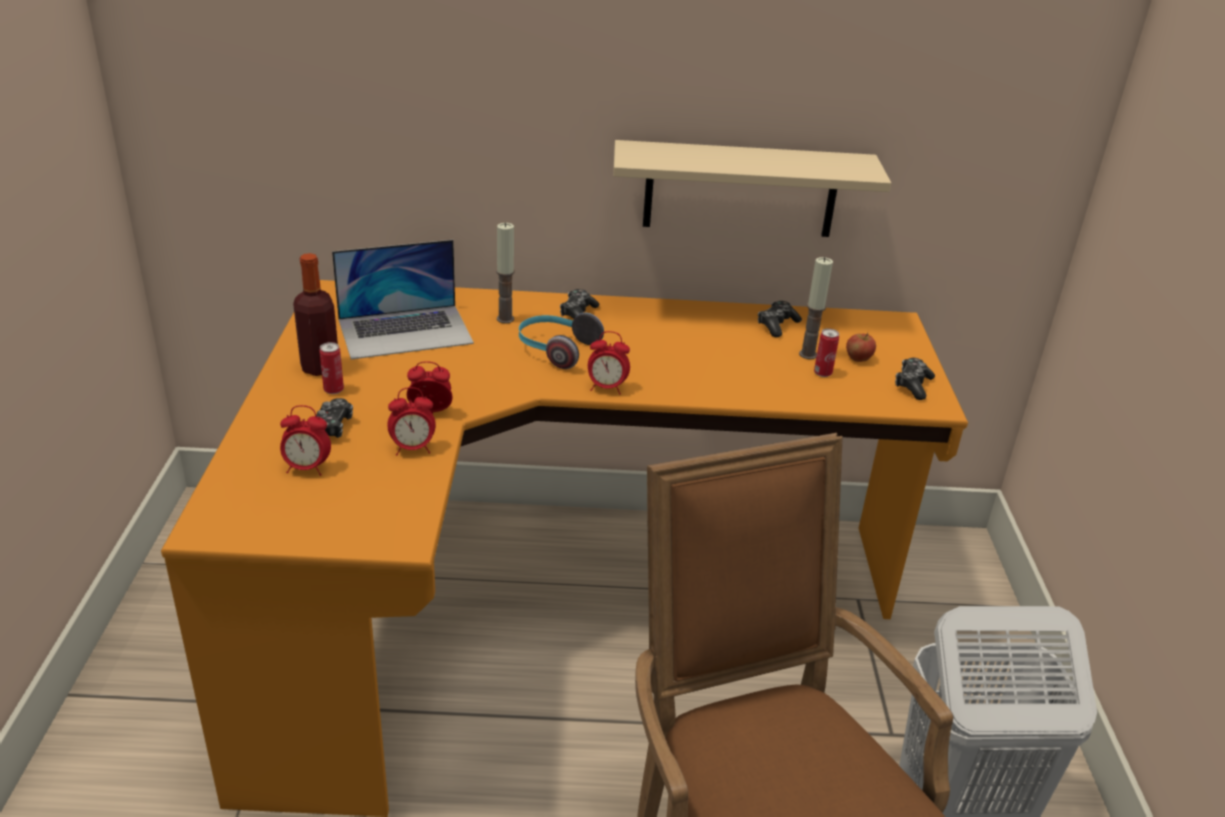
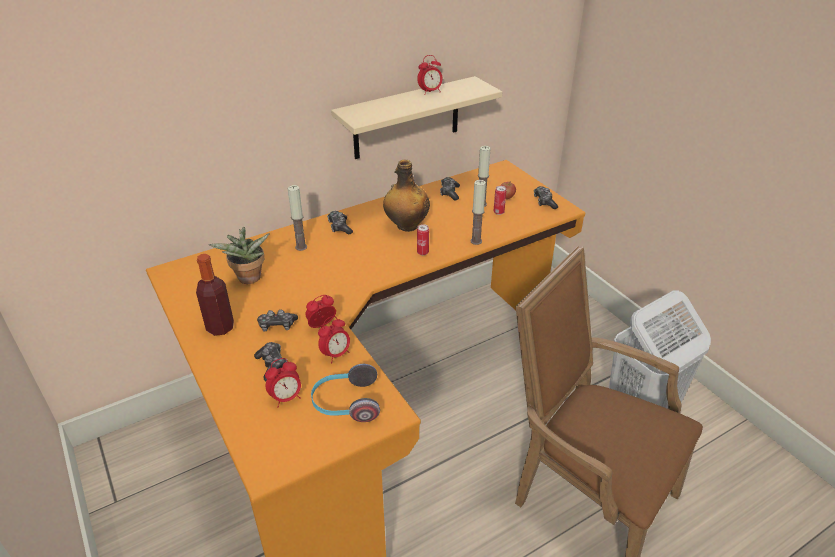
camera: 30 degrees left, 5 degrees up
(333, 390) = (246, 339): can -> can (422, 252)
(382, 391) = (277, 325): none -> game controller
(405, 331) = (249, 280): laptop -> potted plant
(555, 350) = (350, 255): headphones -> headphones (346, 404)
(606, 388) = (402, 267): alarm clock -> alarm clock (430, 92)
(668, 343) = (406, 226): none -> bottle
(745, 396) = (476, 241): none -> candle

